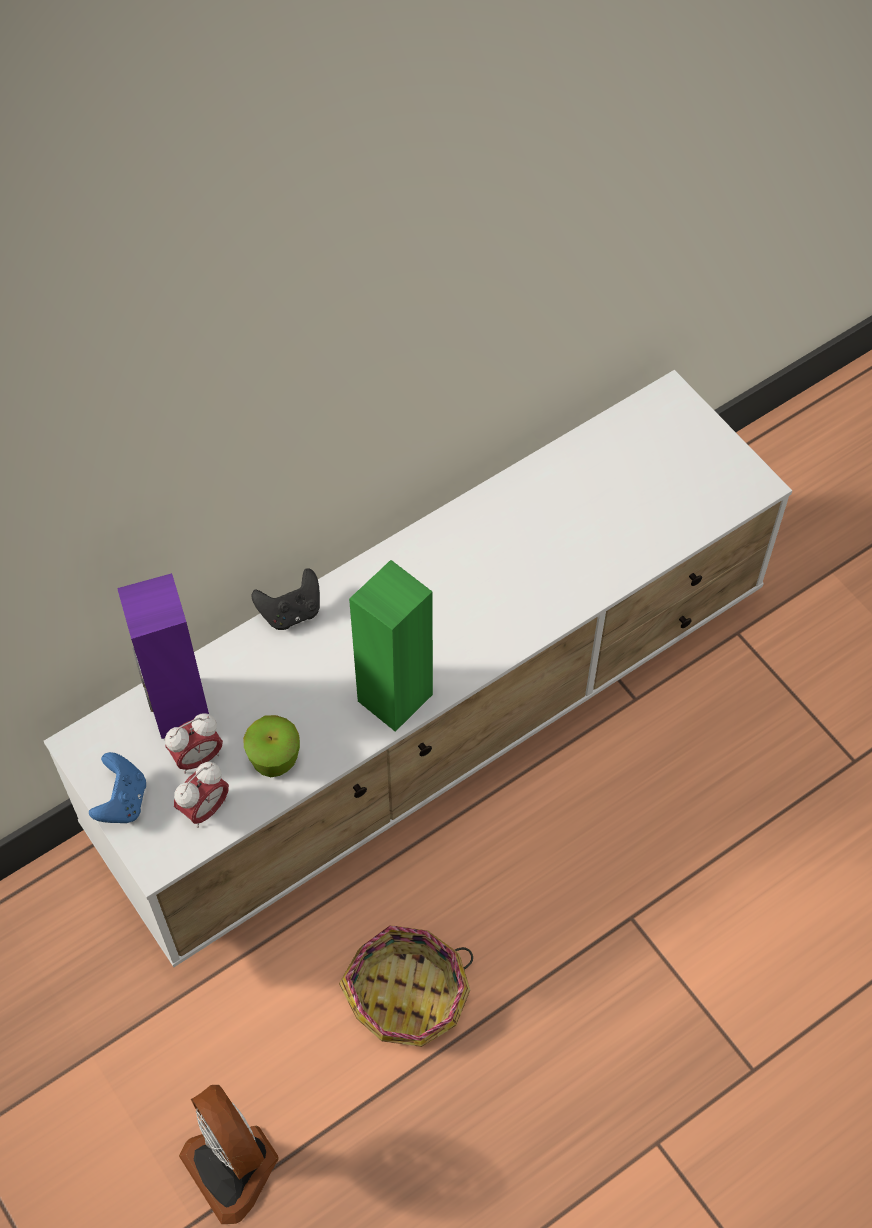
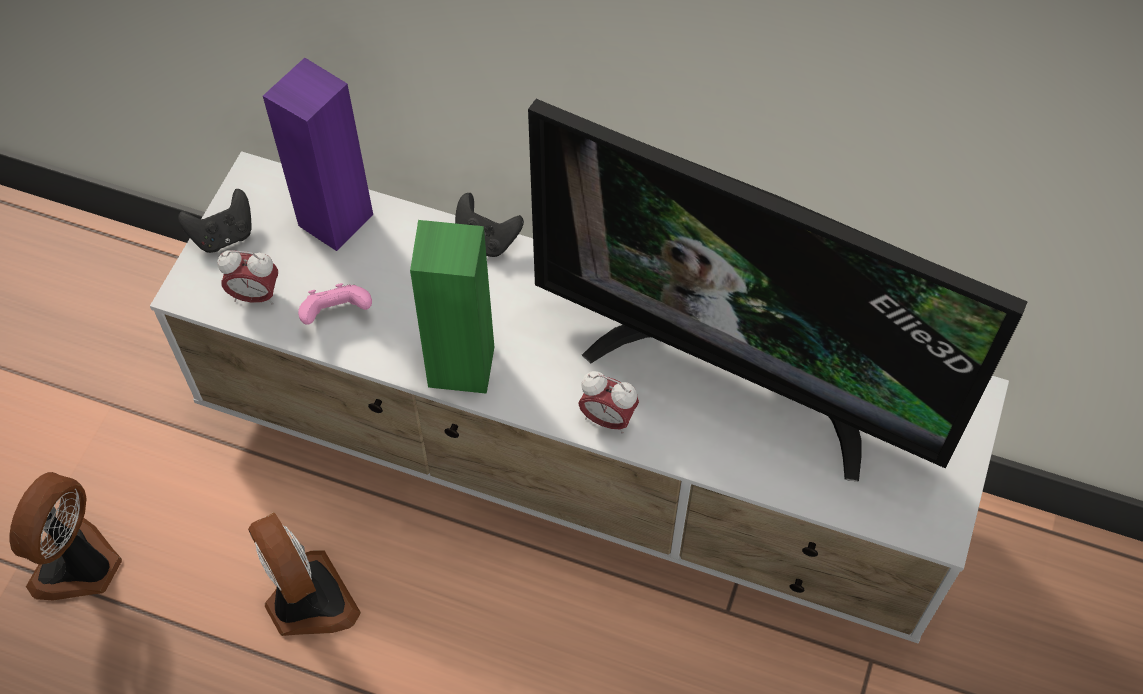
camera: 55 degrees right, 0 degrees up
(122, 801) = (223, 235): blue game controller -> black game controller
(197, 758) = (298, 261): alarm clock -> alarm clock (607, 418)
(274, 758) = (337, 314): apple -> pink game controller
(408, 995) = (307, 601): basket -> fan
(546, 522) = (739, 375): none -> television

